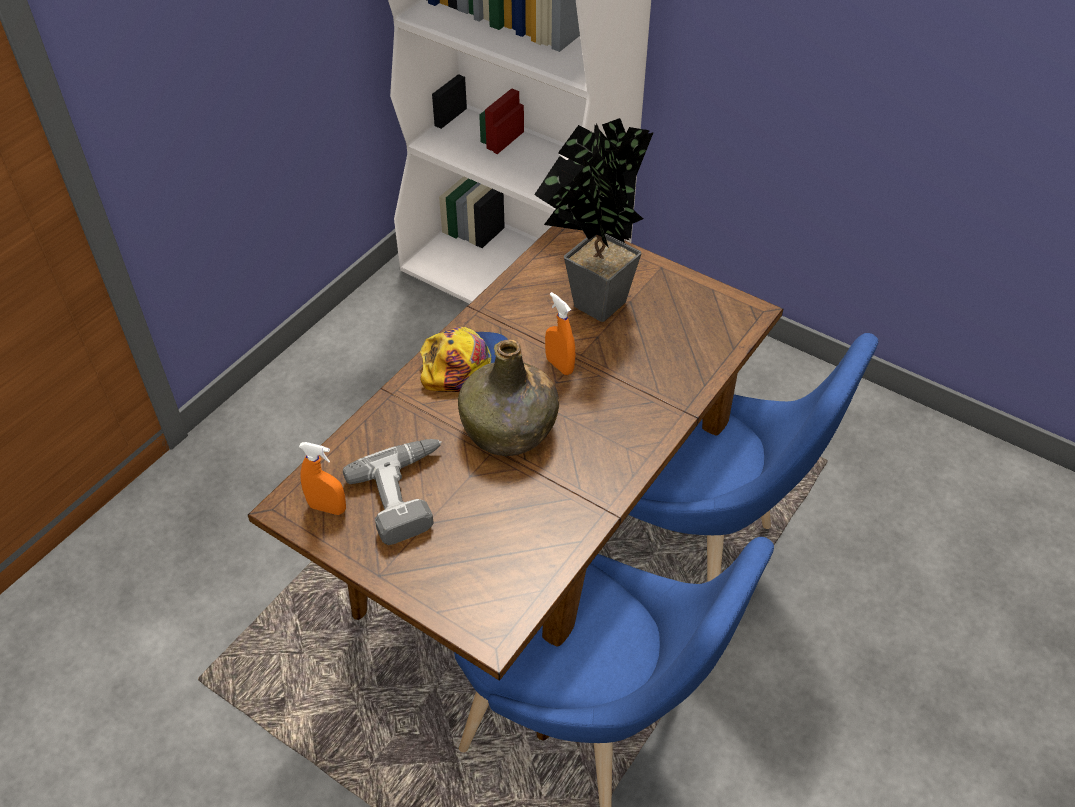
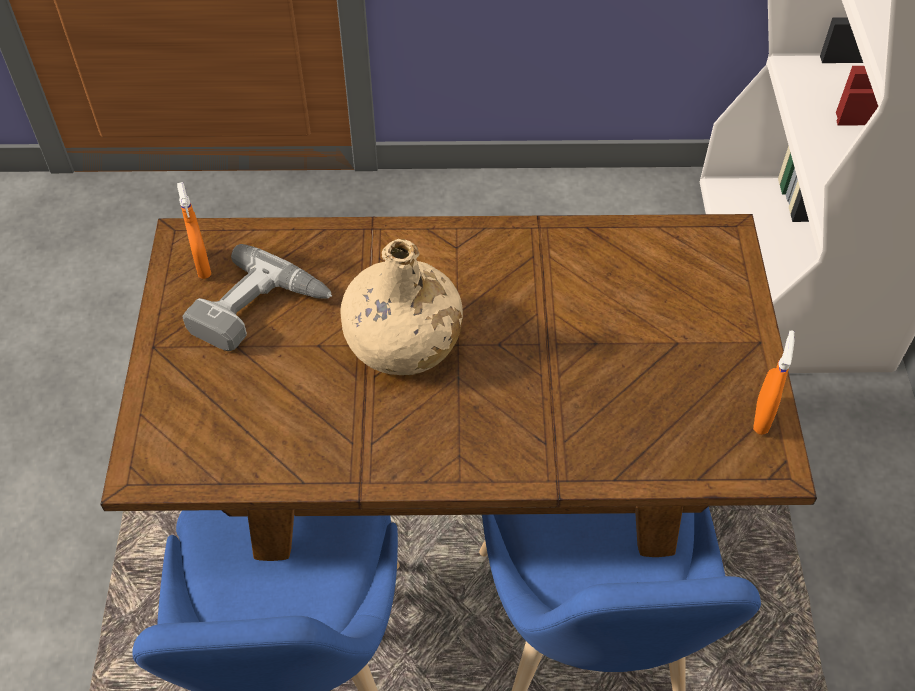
camera: 55 degrees right, 5 degrees up
(468, 365) = (458, 262): cap -> none
(509, 429) = (403, 342): green bottle -> beige bottle
(559, 365) = (524, 334): orange spray bottle -> orange spray bottle (761, 417)
(590, 306) = (636, 312): potted plant -> none

